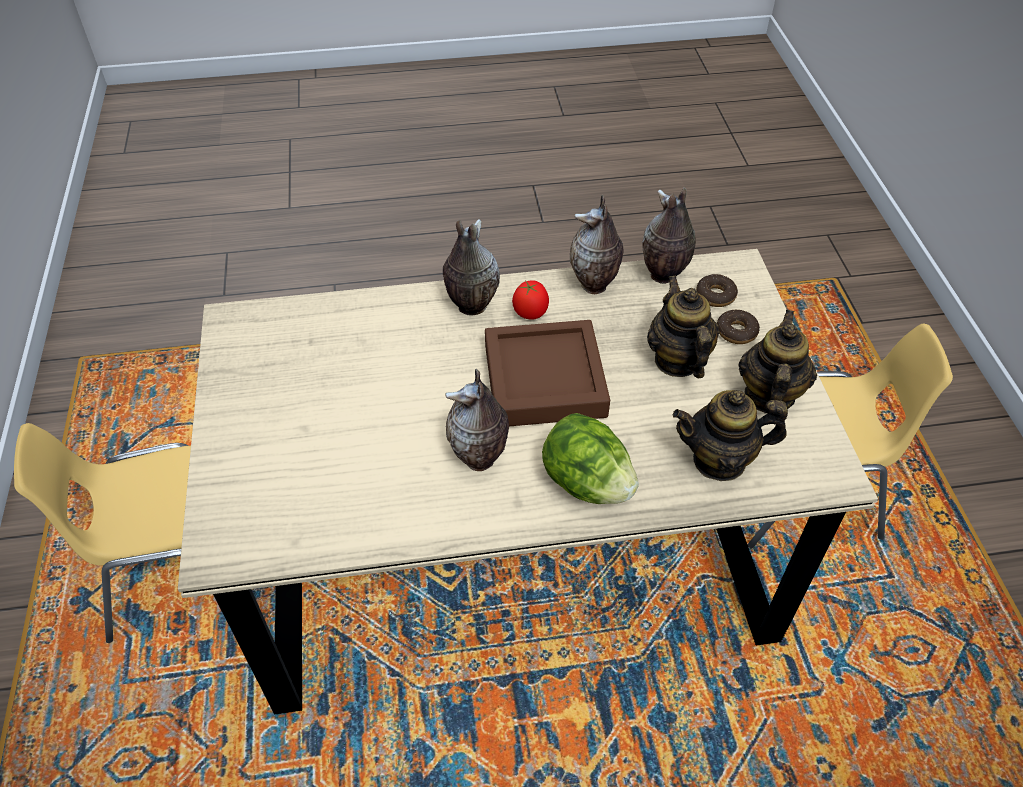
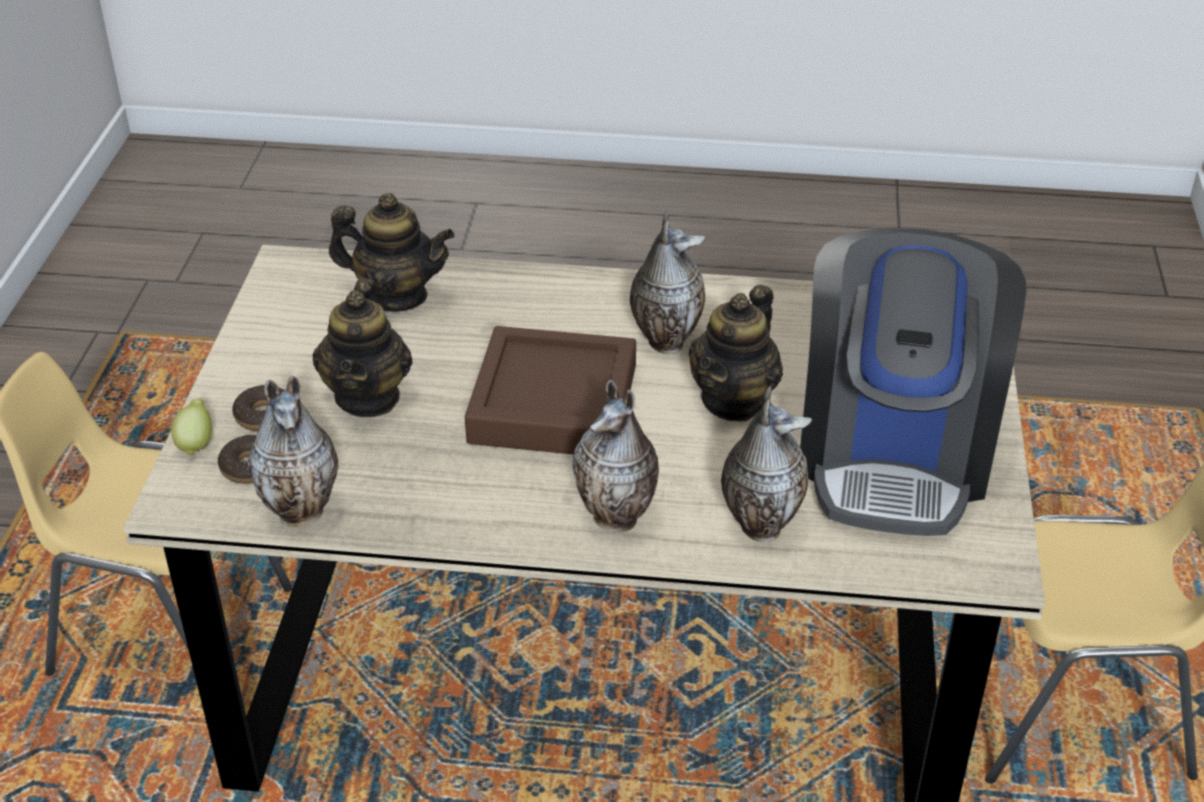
camera: 165 degrees left, 10 degrees down
(291, 388) = (894, 453): none -> coffee machine
(530, 312) = (532, 492): tomato -> none
(587, 483) = (554, 301): lettuce -> none
(594, 285) = (416, 514): vase -> vase (759, 524)
(762, 304) = (196, 443): none -> lemon
(768, 395) = (290, 342): teapot -> teapot (734, 400)

